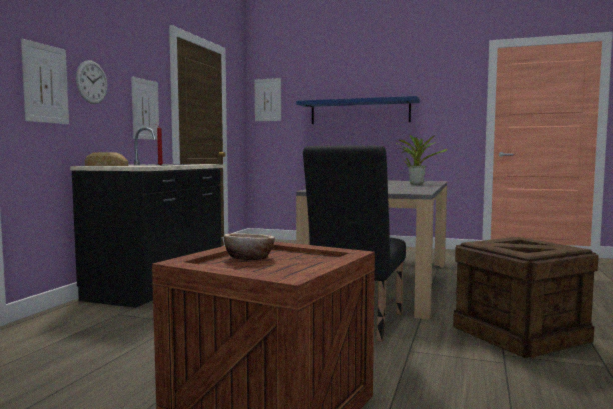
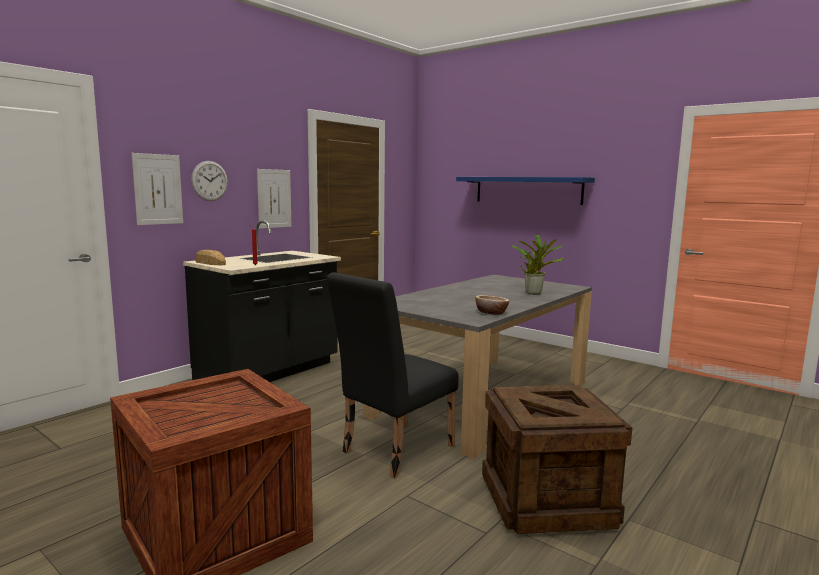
camera: 20 degrees right, 5 degrees up
(249, 258) = (202, 398): bowl -> bowl (491, 313)
(268, 100) = (436, 172): picture -> none

